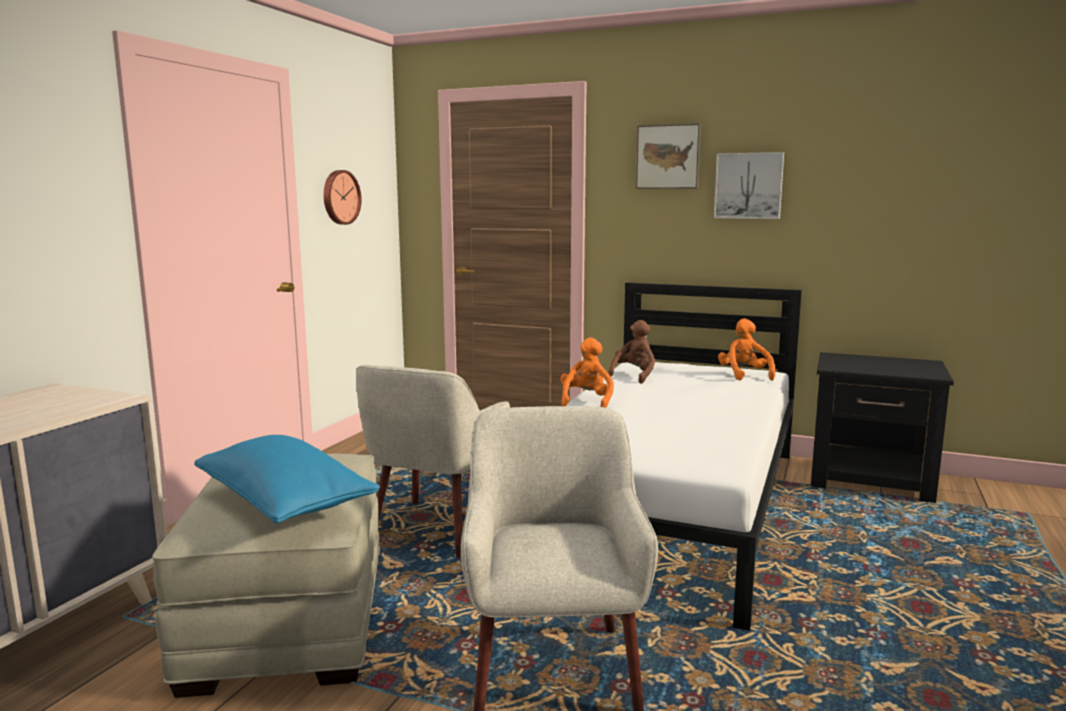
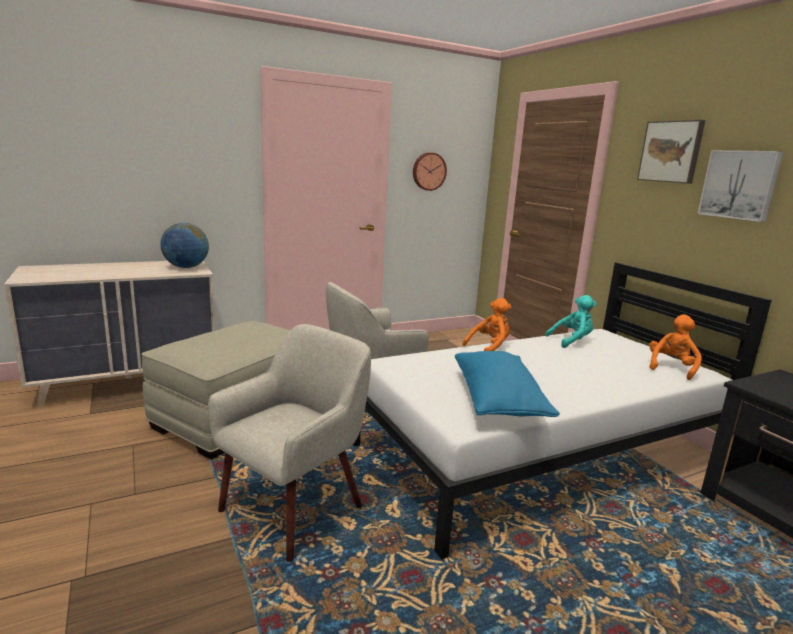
camera: 40 degrees right, 5 degrees up
(70, 398) = (186, 267): none -> globe
(284, 503) = (216, 347): blue pillow -> blue pillow (498, 400)
(634, 376) = (571, 341): brown plush toy -> turquoise plush toy

